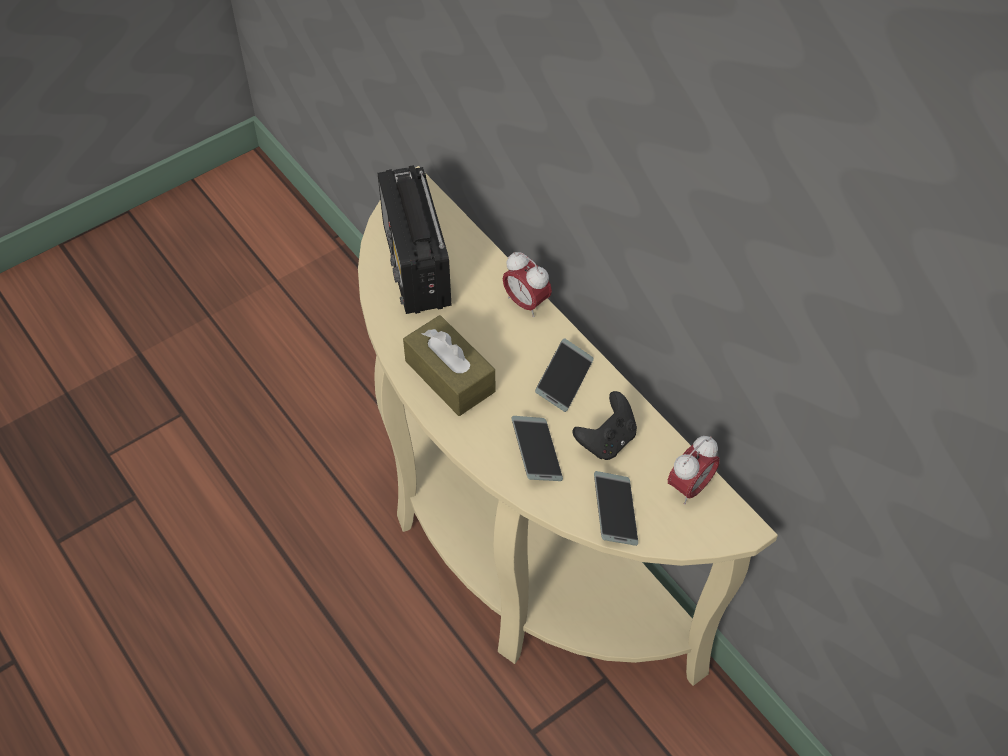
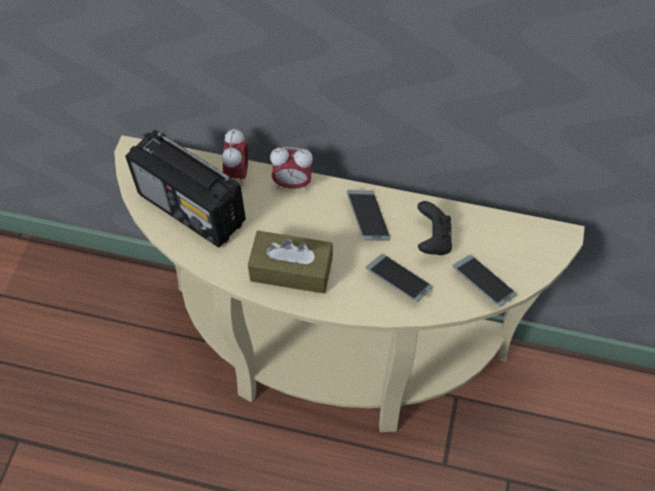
camera: 40 degrees left, 5 degrees up
(689, 487) = (509, 233): alarm clock -> alarm clock (237, 173)

